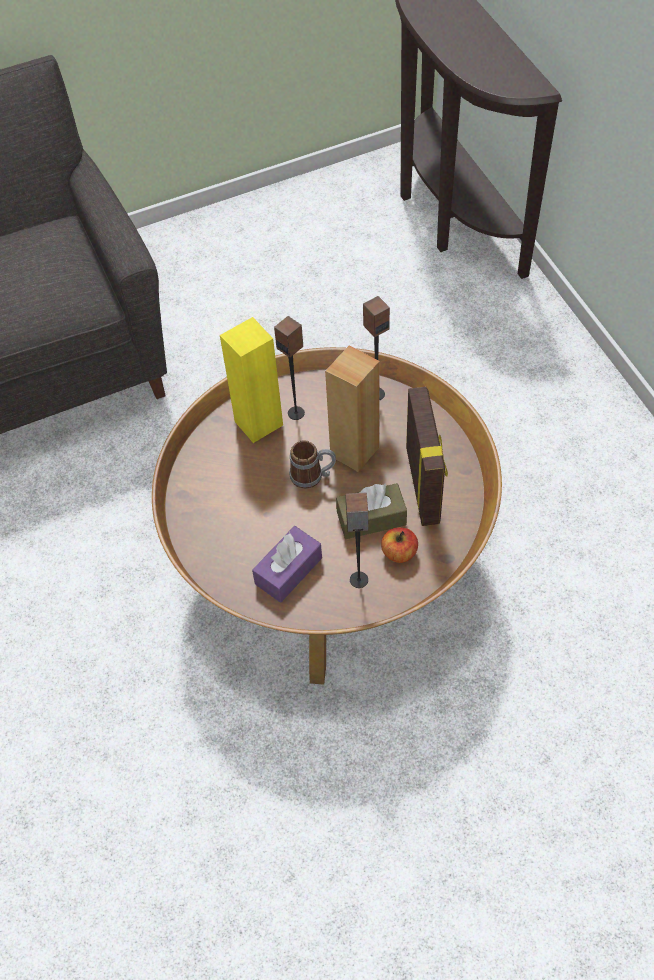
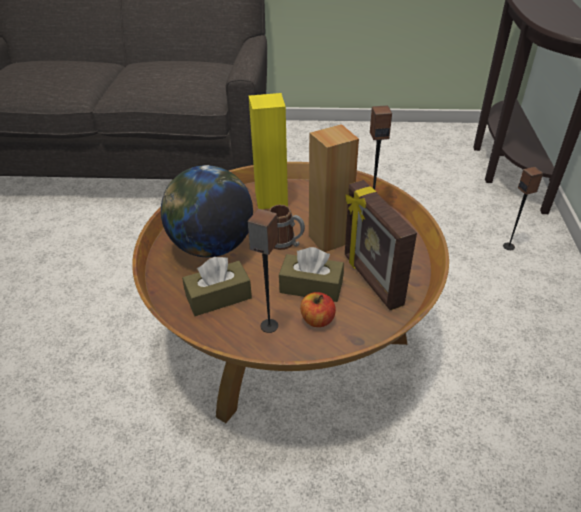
camera: 25 degrees right, 15 degrees down
(238, 514) = (212, 247): none -> globe
(288, 571) = (218, 297): purple tissue box -> brown tissue box
(296, 413) = (303, 202): speaker -> speaker (509, 246)
(424, 485) = (371, 280): picture frame -> picture frame turned 135 degrees clockwise

